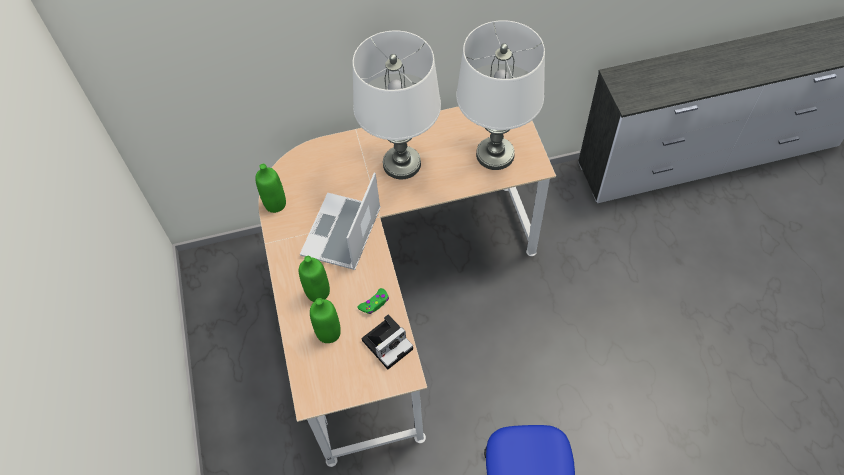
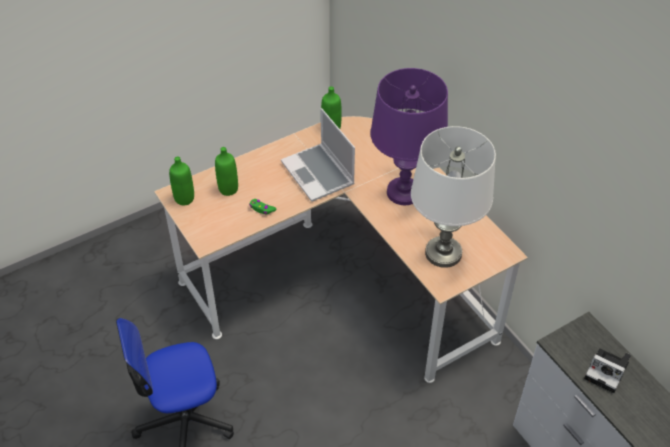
camera: 70 degrees right, 10 degrees down
(318, 292) = (261, 174): green bottle -> green bottle (184, 199)
(342, 233) = (319, 174): laptop -> laptop turned 120 degrees counterclockwise
(388, 343) = (230, 225): camera -> camera (608, 372)
(401, 163) = (404, 192): white table lamp -> purple table lamp

